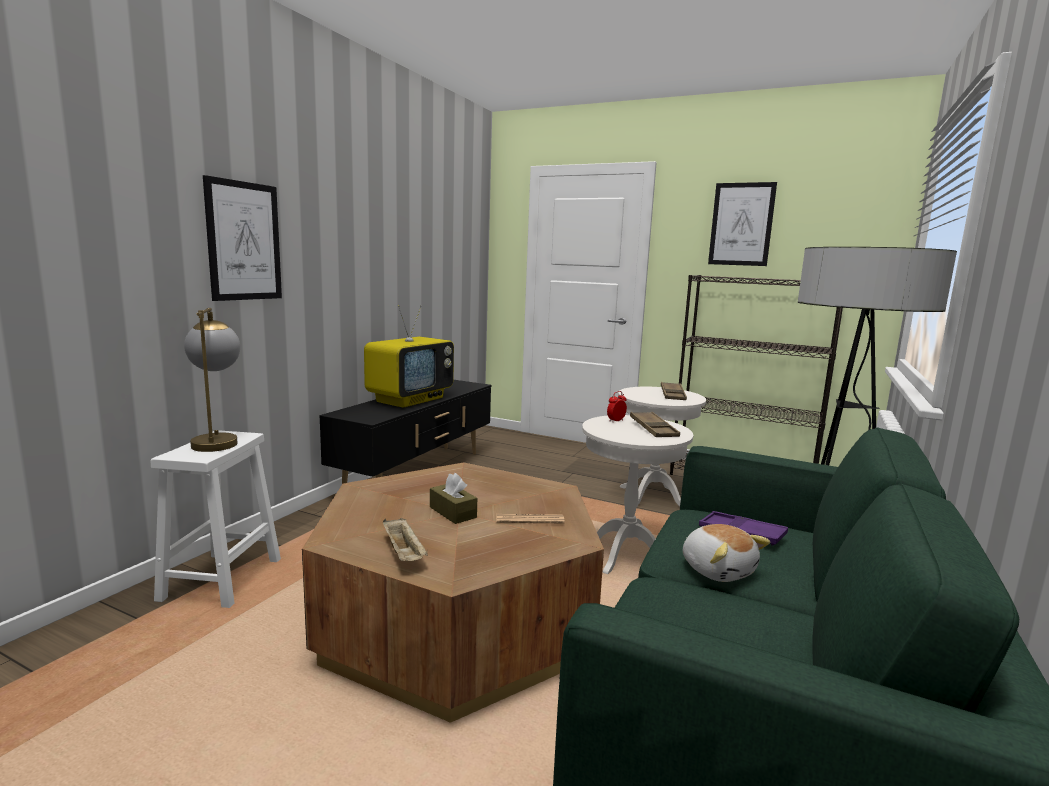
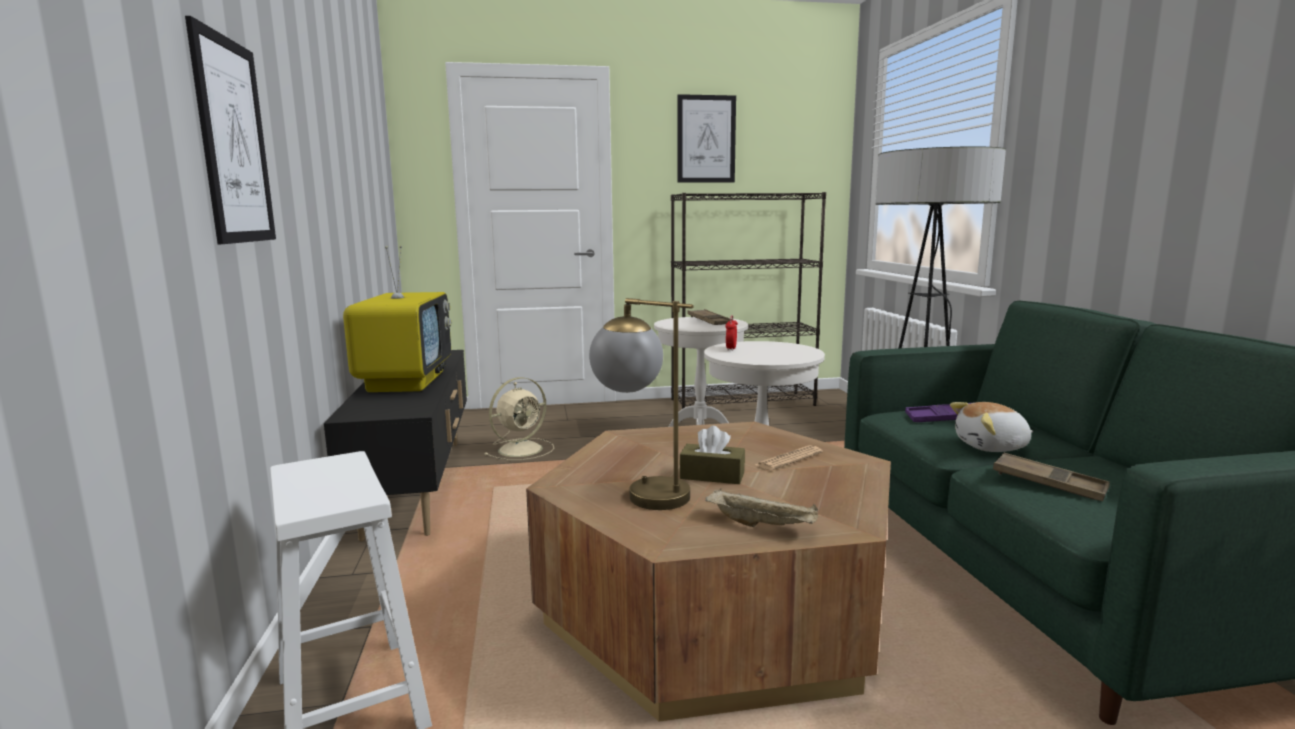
camera: 35 degrees left, 0 degrees up
(217, 440) = (317, 476): table lamp -> table lamp (641, 492)
(510, 468) = (522, 449): none -> beige fan
(653, 429) = (777, 349): brown tray -> brown tray (1048, 484)
(718, 570) = (992, 447): plush toy -> plush toy turned 150 degrees clockwise

